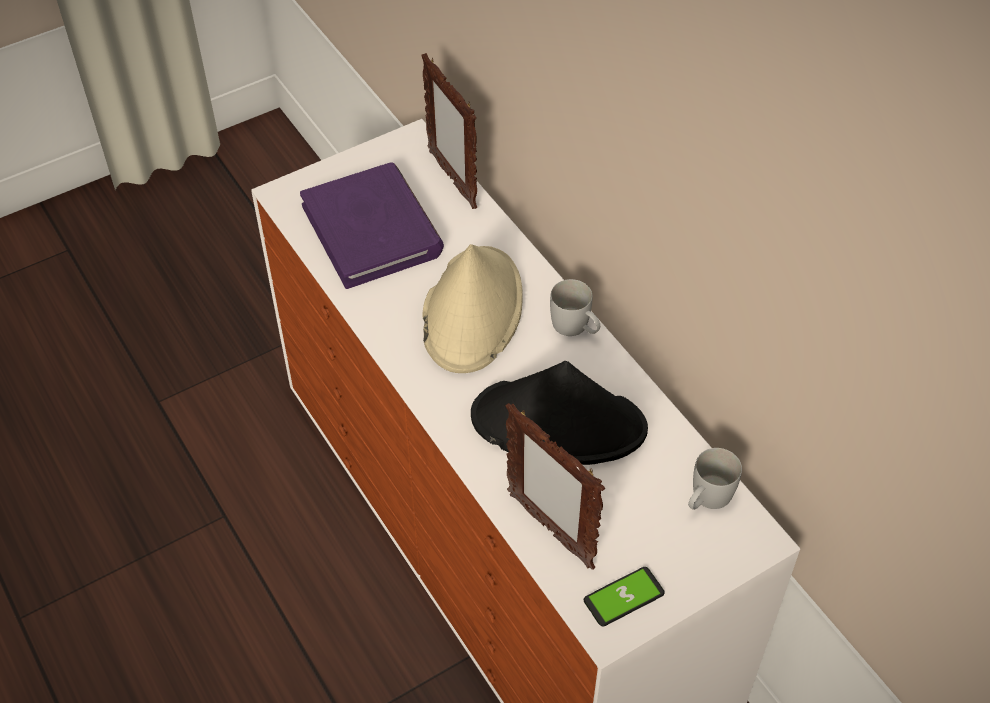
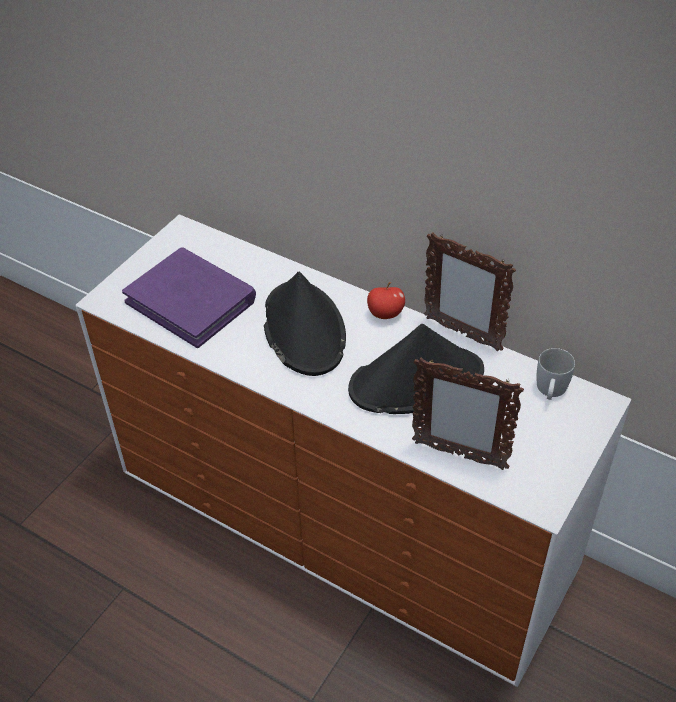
camera: 25 degrees left, 5 degrees down
(452, 179) = (229, 247): picture frame -> picture frame (462, 333)
(472, 310) = (303, 329): beige hat -> black hat
(575, 328) = (385, 314): white mug -> apple
(624, 597) = (540, 478): phone -> none

